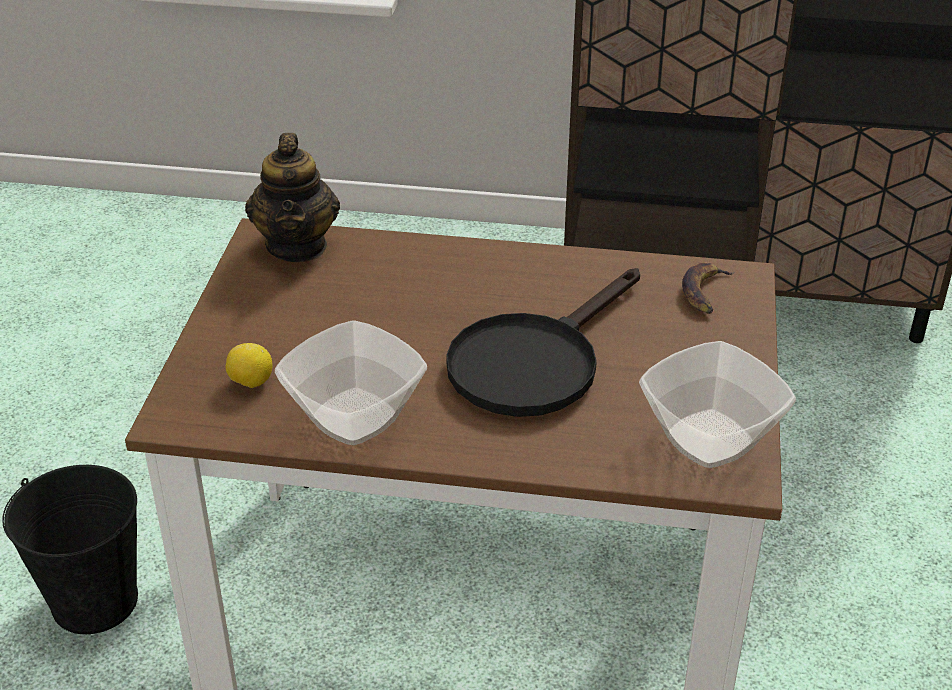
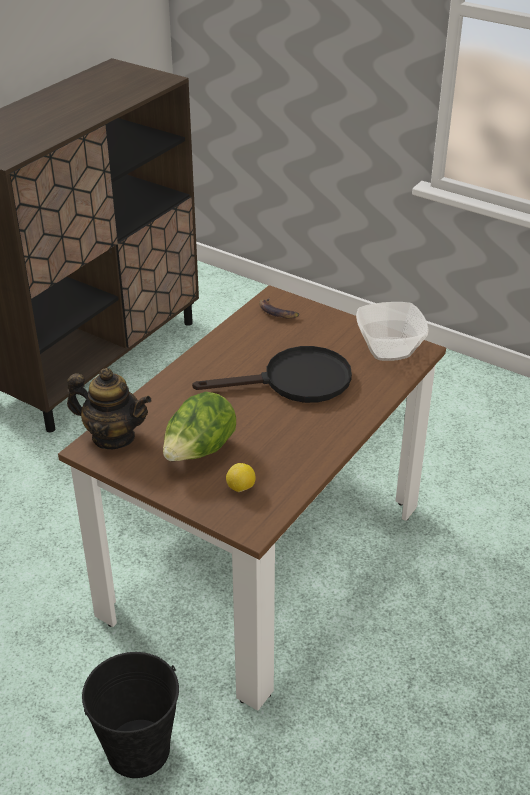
camera: 65 degrees left, 0 degrees up
(308, 323) = (199, 452): none -> lettuce
(357, 417) = (300, 455): bowl -> none
(534, 361) = (295, 381): black frying pan -> black frying pan turned 75 degrees counterclockwise

